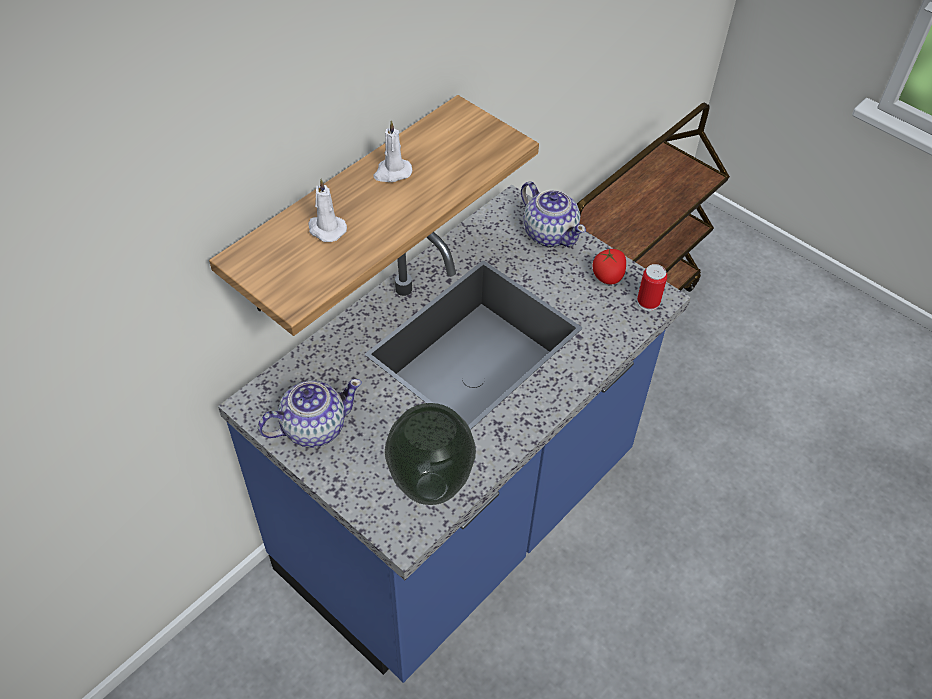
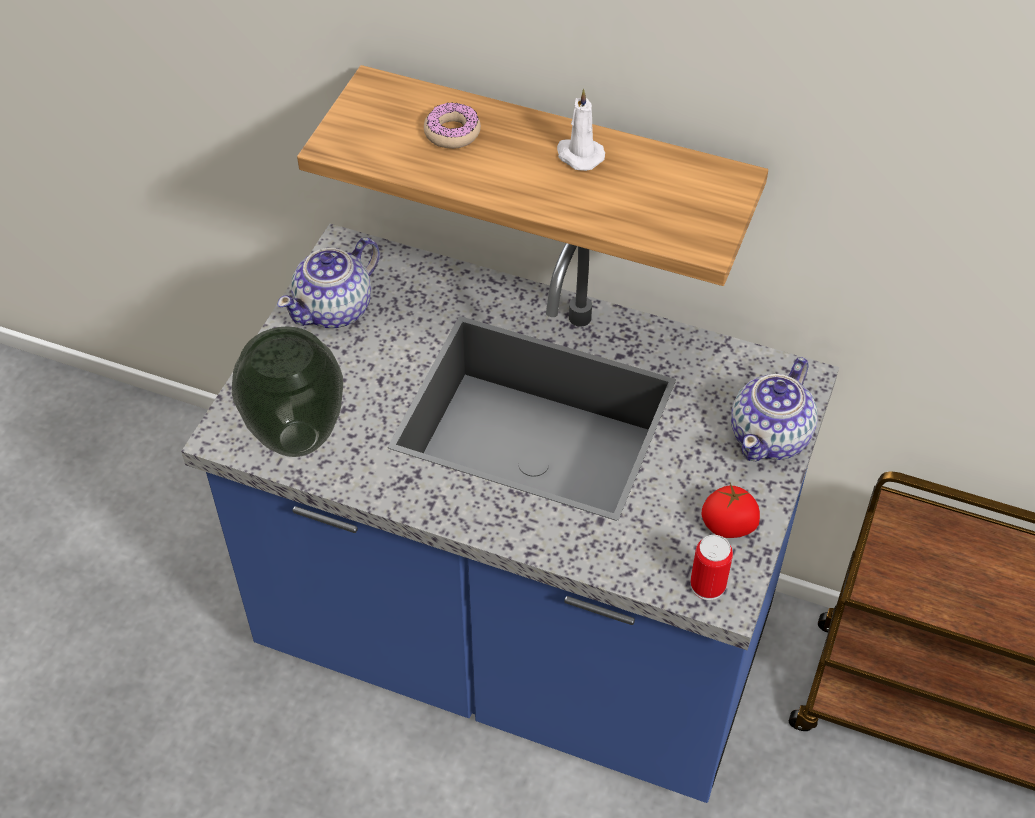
camera: 70 degrees right, 0 degrees up
(313, 427) = (335, 309): teapot -> teapot turned 90 degrees clockwise
(326, 229) = (452, 132): white candle -> donut

